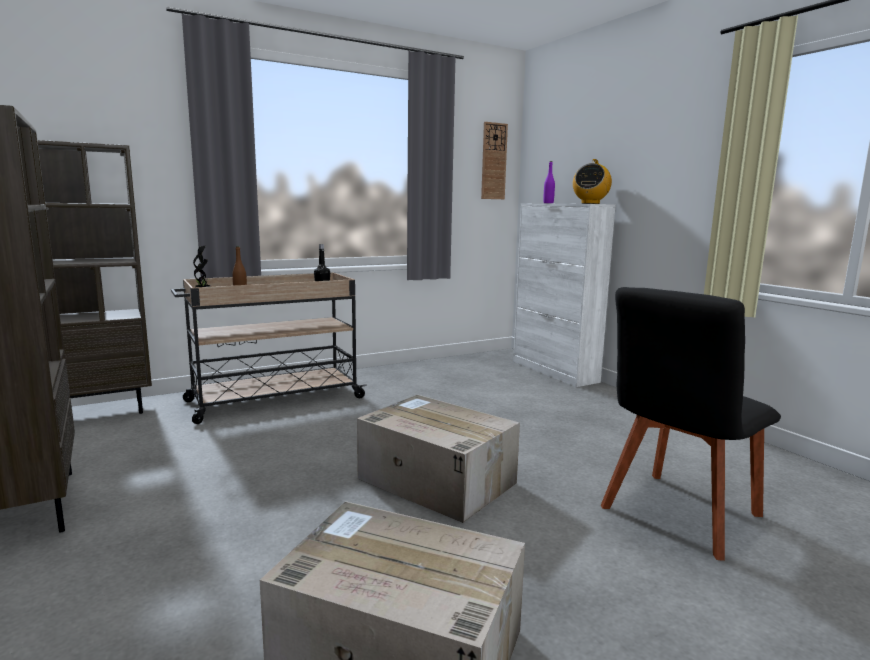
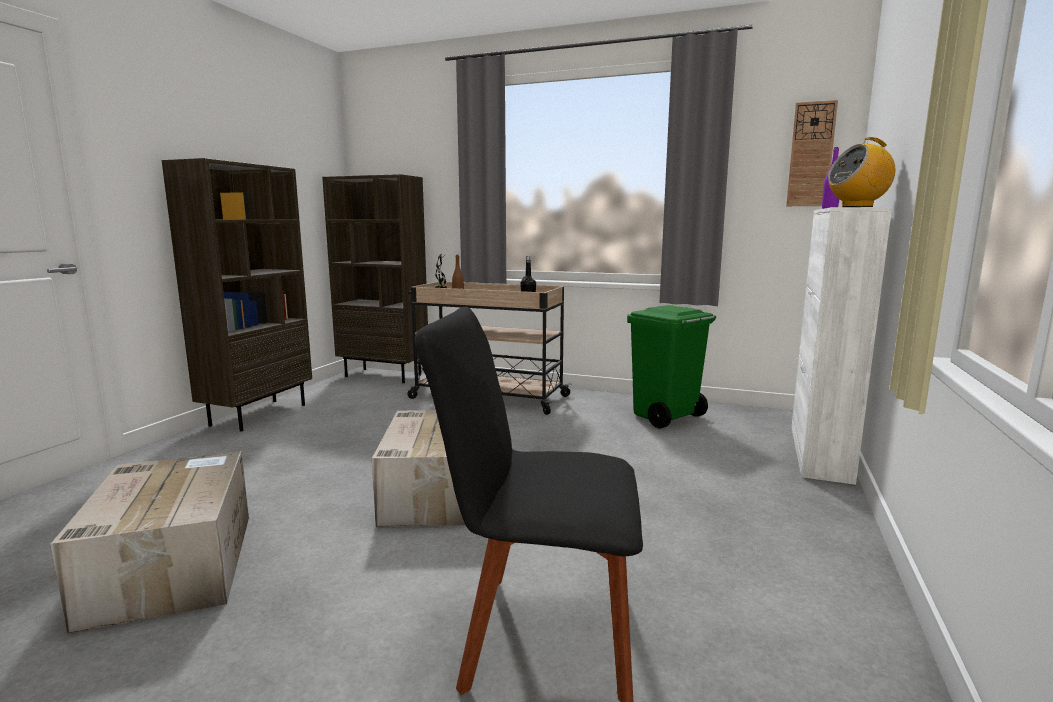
camera: 50 degrees right, 0 degrees up
(440, 375) = (665, 417): none -> green trash can

